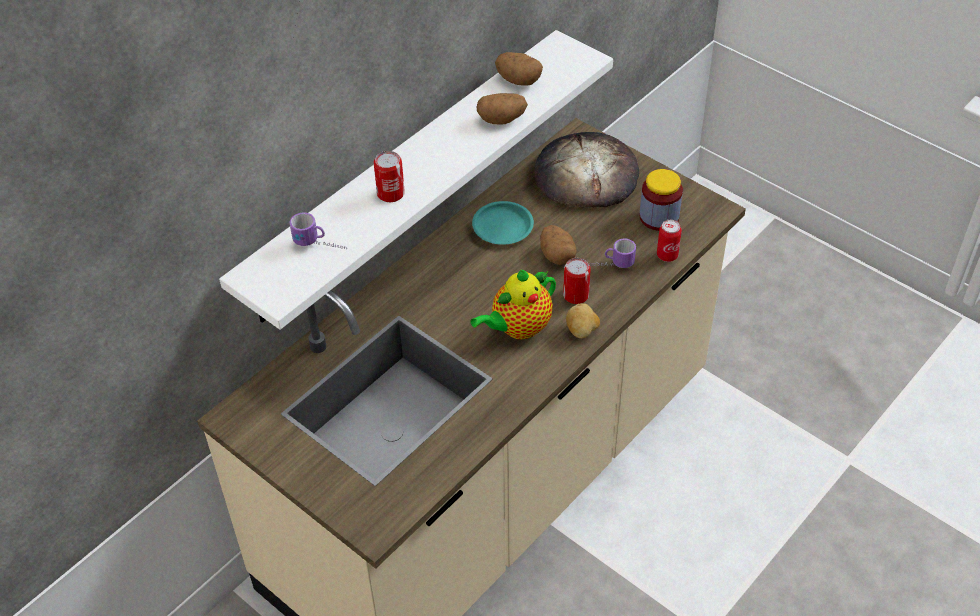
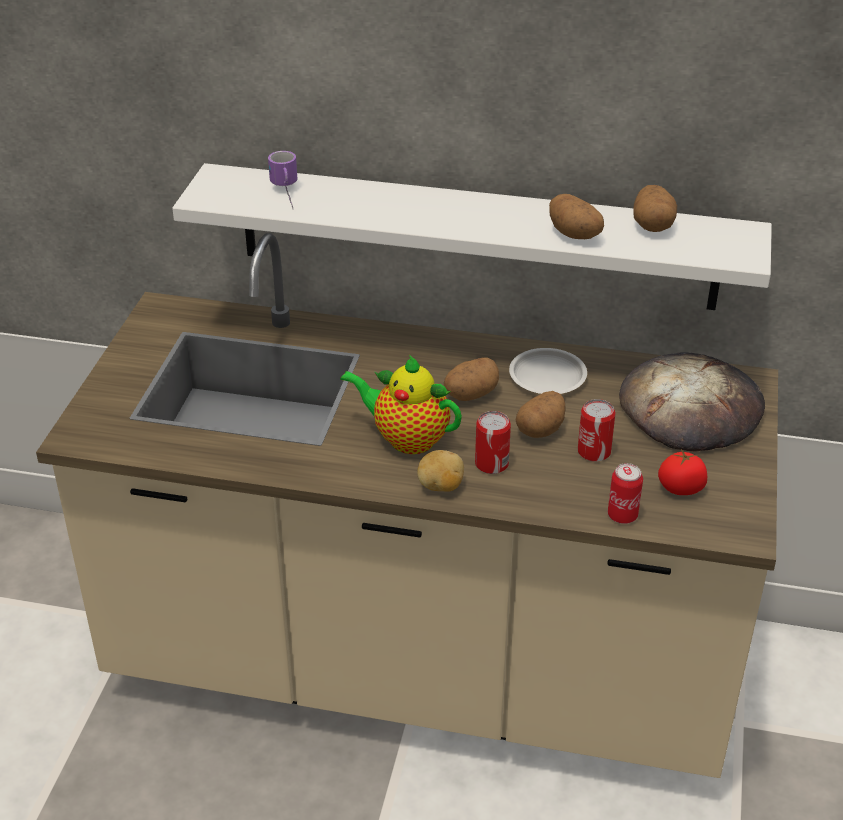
camera: 60 degrees right, 10 degrees down
(390, 193) = (394, 208): can -> can (594, 451)
(493, 274) = (470, 394): none -> potato
(502, 227) = (547, 377): turquoise plate -> white plate
(609, 265) = (562, 474): mug -> none
(659, 217) = (681, 488): jar -> tomato

